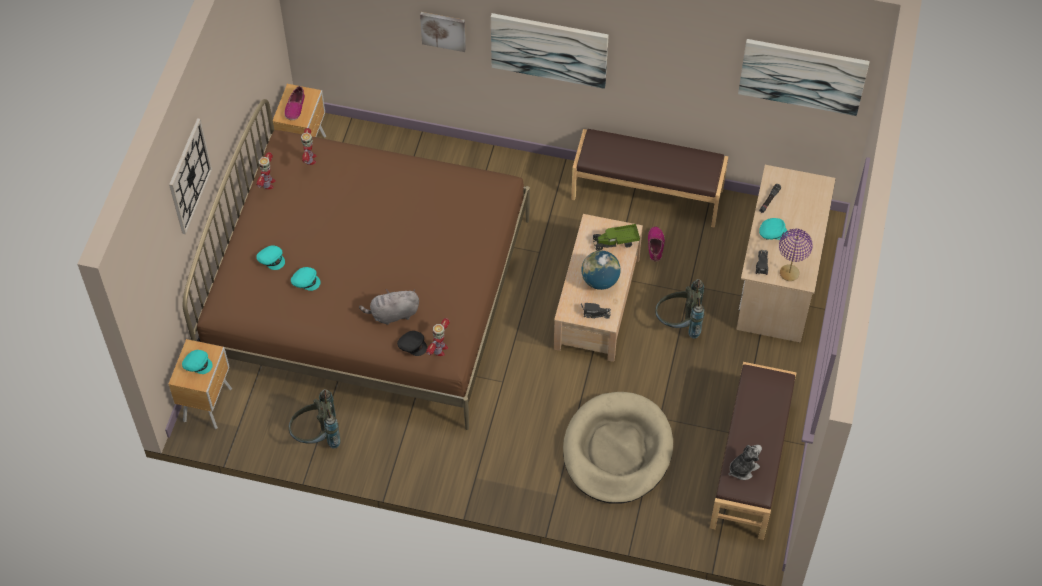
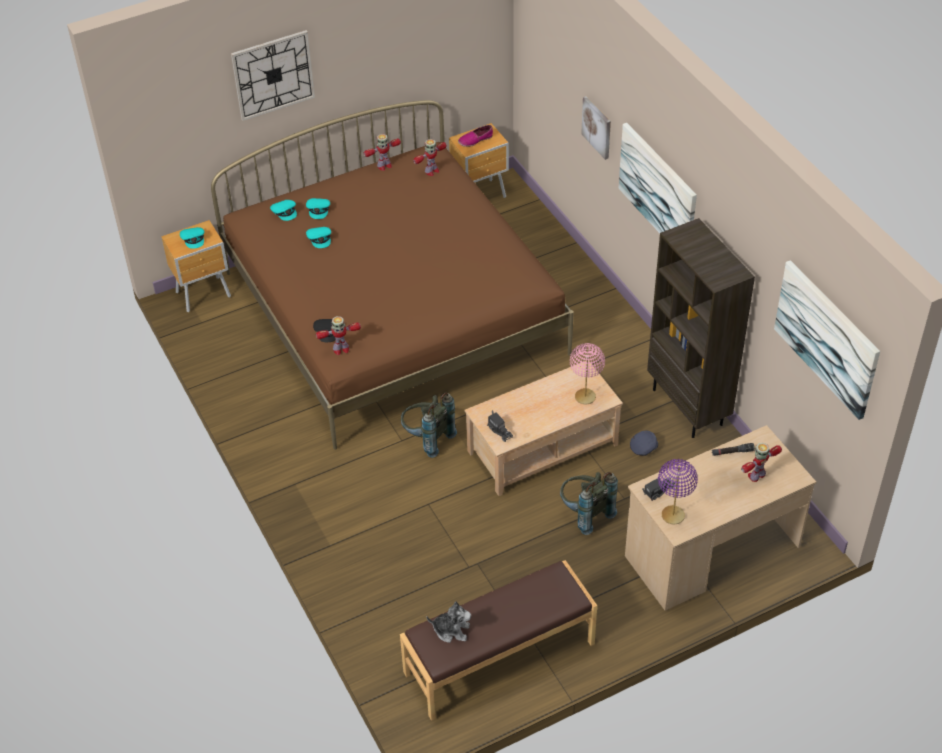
camera: 50 degrees right, 10 degrees down
(317, 436) = (237, 369): grey backpack -> grey backpack (427, 439)
(392, 314) = (343, 302): grey plush toy -> none
(600, 280) = (535, 412): globe -> none
(616, 242) = (585, 397): toy truck -> pink table lamp
(617, 450) = (414, 556): beige dog bed -> none
(647, 193) = (688, 407): brown bench -> brown bookcase
(655, 246) = (643, 447): shoe -> grey cap
(772, 232) = (702, 476): turquoise cap -> turquoise cap (284, 212)
(801, 203) = (757, 475): none -> toy robot

